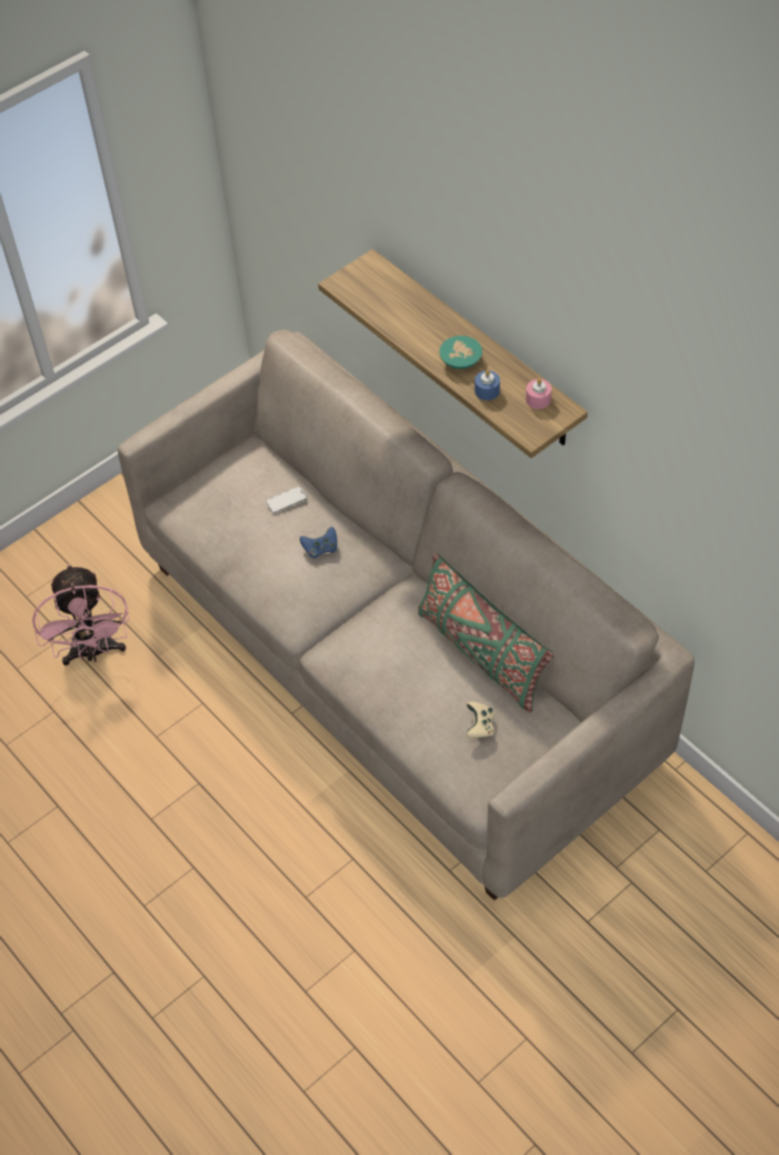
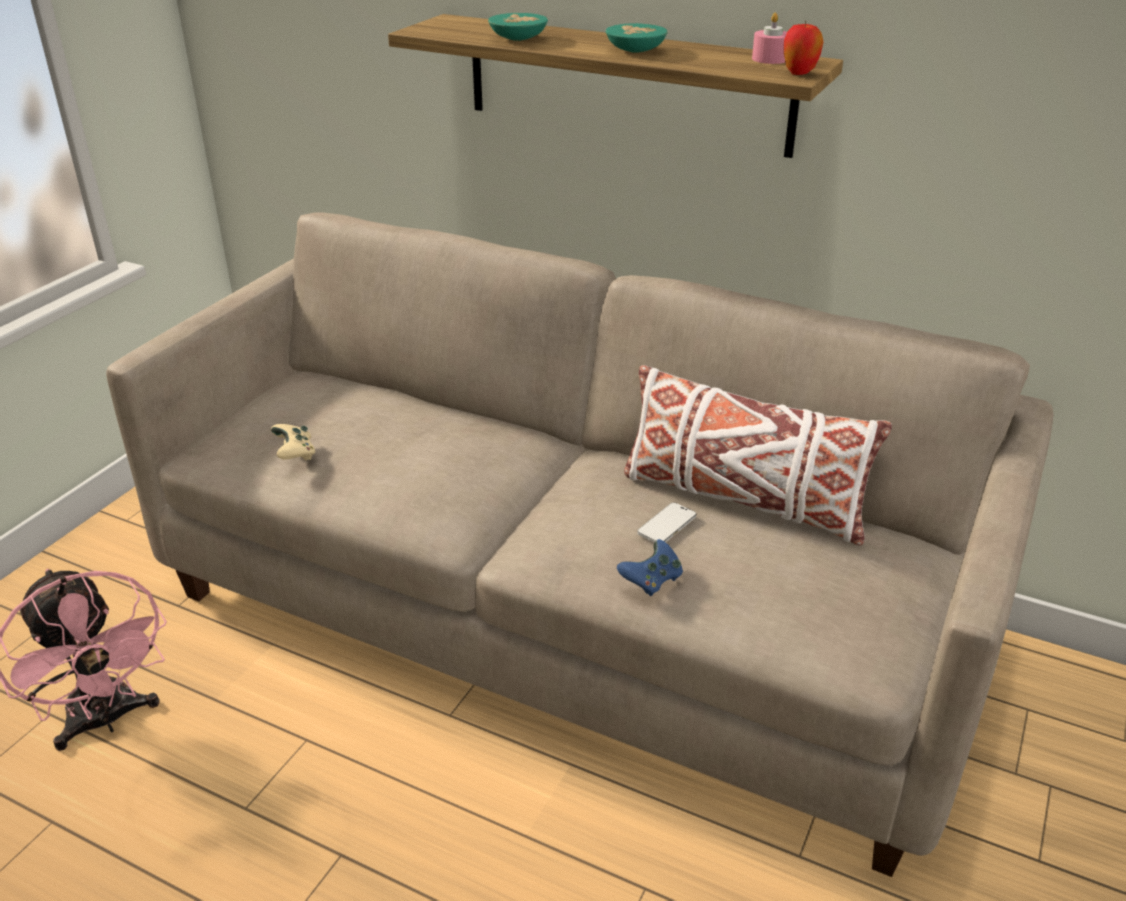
camera: 25 degrees left, 20 degrees down
(286, 501) = (374, 410): phone -> phone (666, 525)
(320, 549) = (450, 442): blue game controller -> blue game controller (651, 581)
(398, 317) = (520, 38): none -> turquoise bowl
(480, 726) = (808, 576): beige game controller -> beige game controller (295, 454)
(481, 653) = (742, 499): green pillow -> white pillow
(487, 391) = (696, 61): blue candle -> none
(538, 430) = (799, 73): none -> apple

